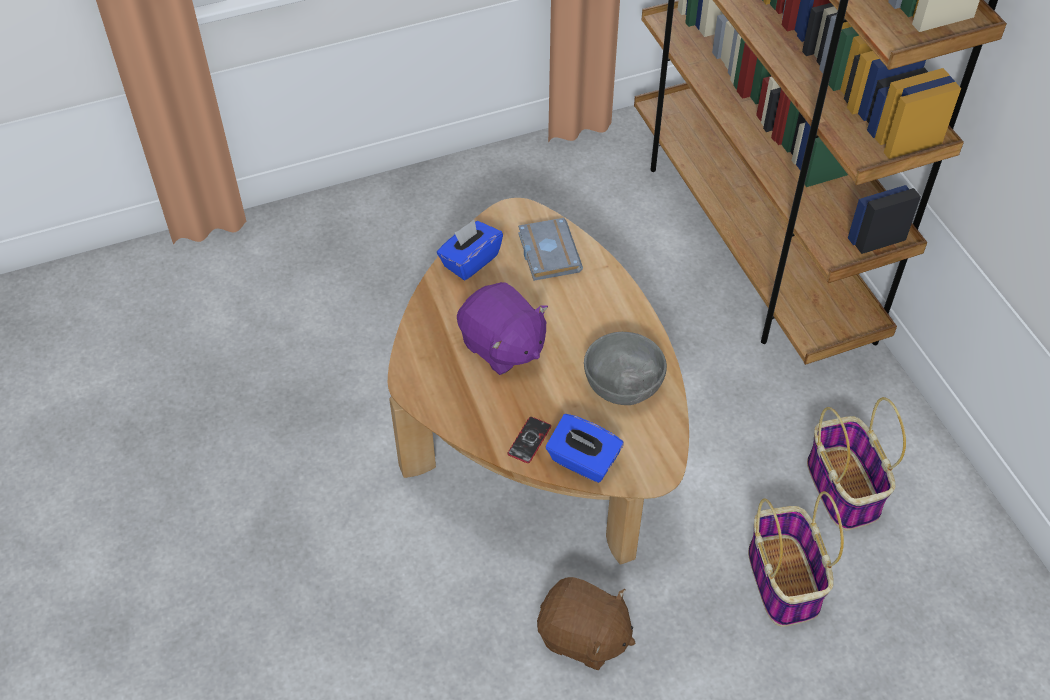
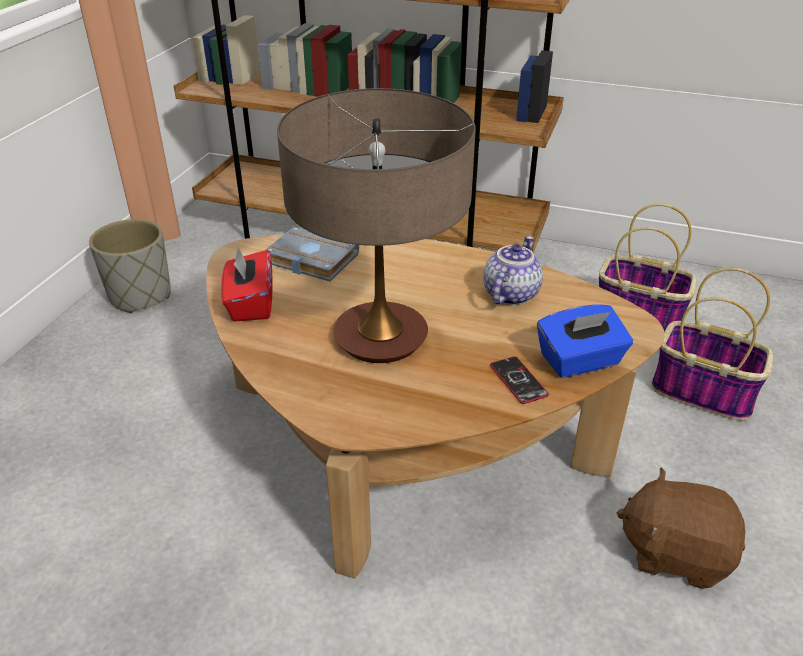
camera: 50 degrees left, 15 degrees down
(470, 261) = (250, 304): blue tissue box -> red tissue box
(502, 346) = (380, 338): purple plush toy -> table lamp
(521, 172) = (141, 295): none -> grey planter
(583, 637) = (675, 552): brown plush toy -> brown plush toy turned 135 degrees counterclockwise
(623, 382) = (509, 294): grey bowl -> teapot

